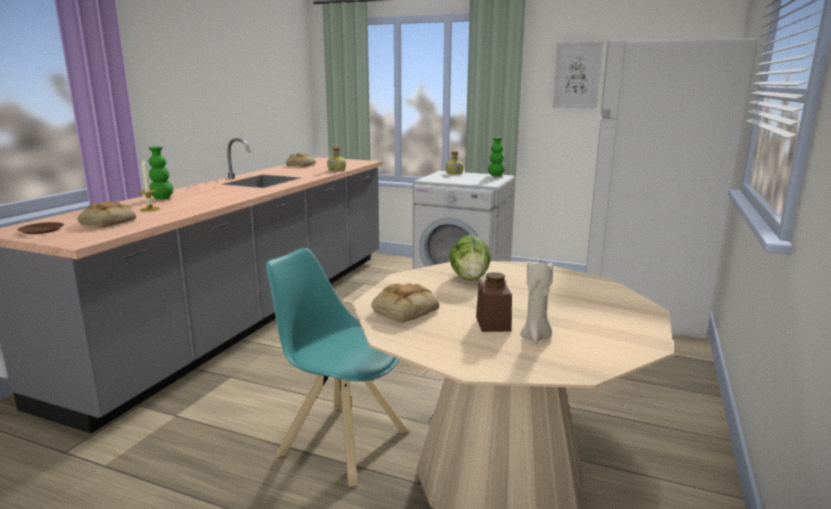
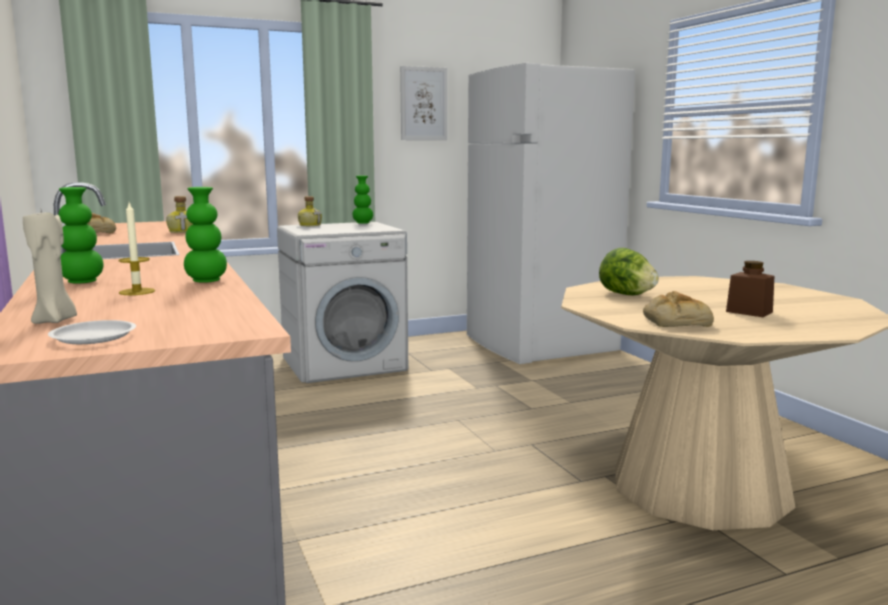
camera: 45 degrees left, 5 degrees down
(41, 230) = (94, 337): brown plate -> white plate
(108, 222) = (154, 311): bread -> none
(194, 208) = (206, 281): none -> green vase
(341, 441) = (551, 528): turquoise chair -> none
(536, 337) = (795, 311): beige candle -> beige candle (55, 321)

